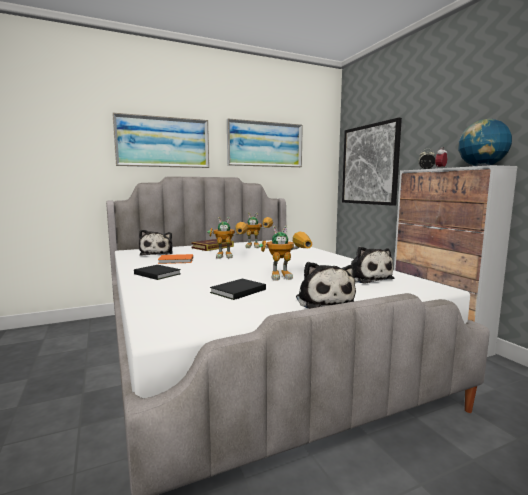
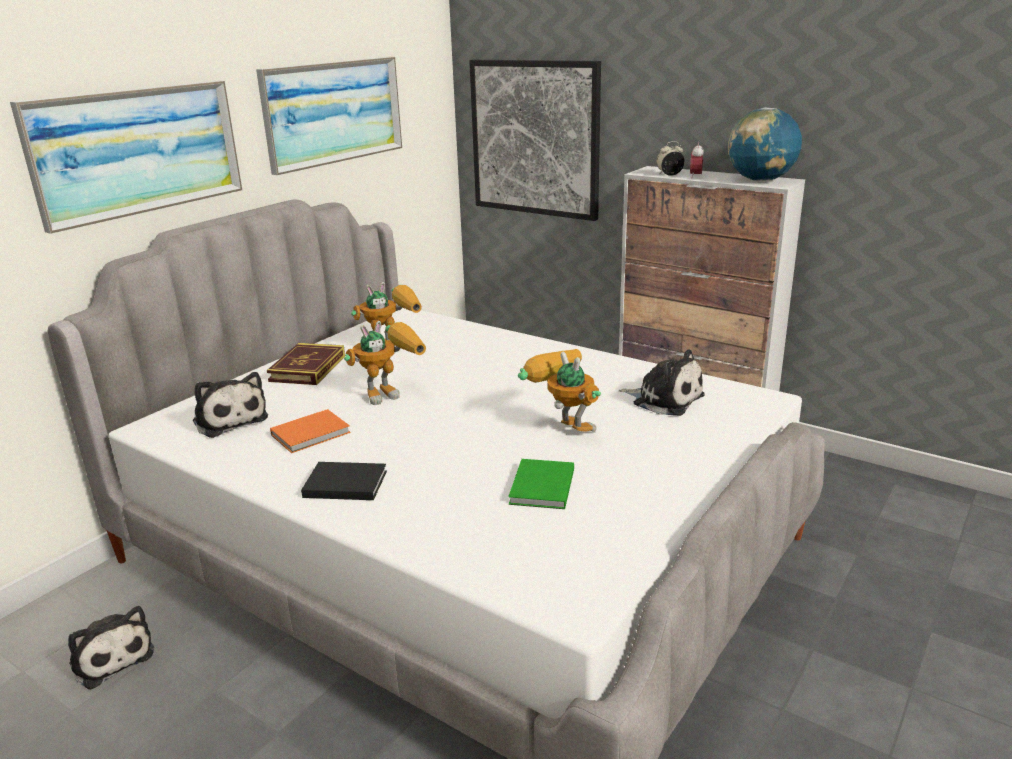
camera: 30 degrees left, 15 degrees up
(236, 291) = (540, 488): black book -> green book
(288, 276) = (562, 427): toy robot -> toy robot turned 90 degrees counterclockwise
(323, 301) = (675, 472): plush toy -> plush toy (111, 657)

